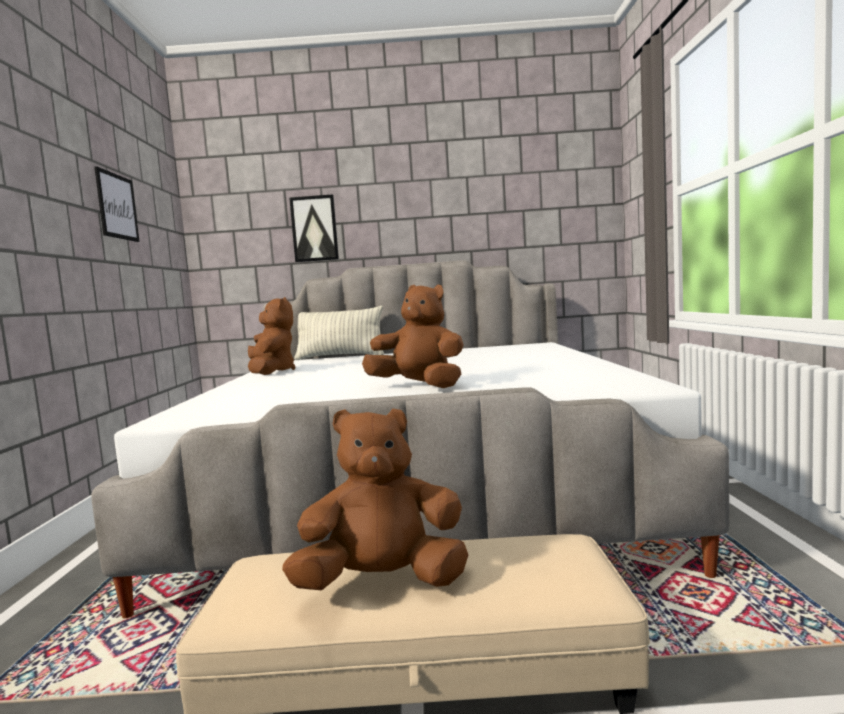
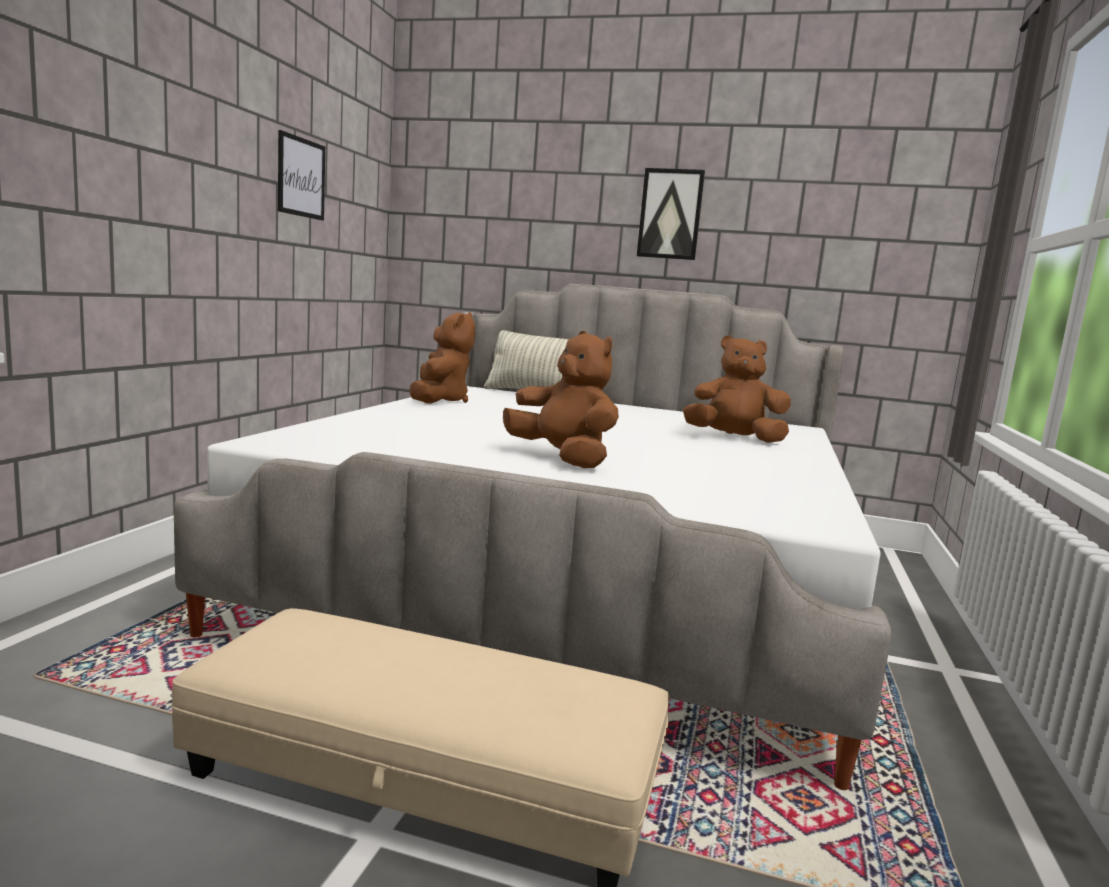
camera: 15 degrees right, 5 degrees up
(314, 228) = (540, 225): picture -> picture (670, 214)
(383, 582) = (391, 673): brown plush toy -> brown plush toy (734, 438)

